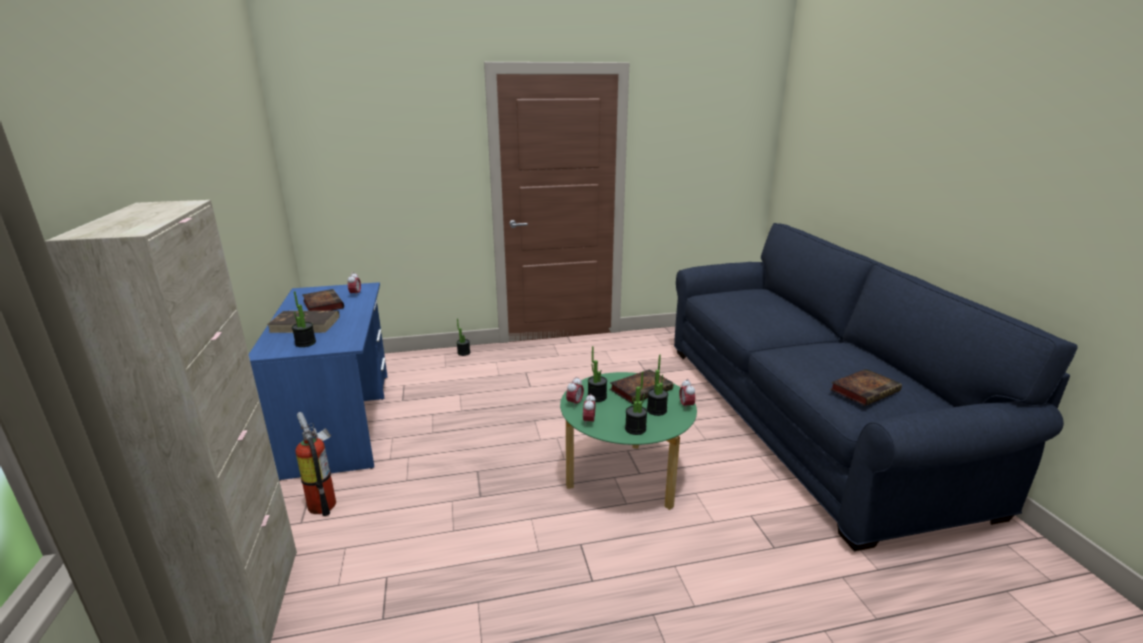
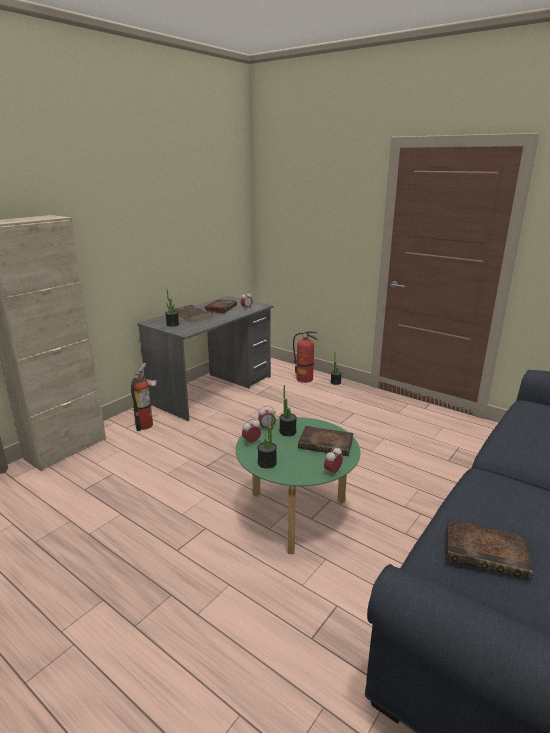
camera: 50 degrees right, 0 degrees up
(340, 421) = (212, 390): blue desk -> grey desk
(428, 363) = (304, 379): none -> fire extinguisher
(656, 410) = (306, 462): potted plant -> none

